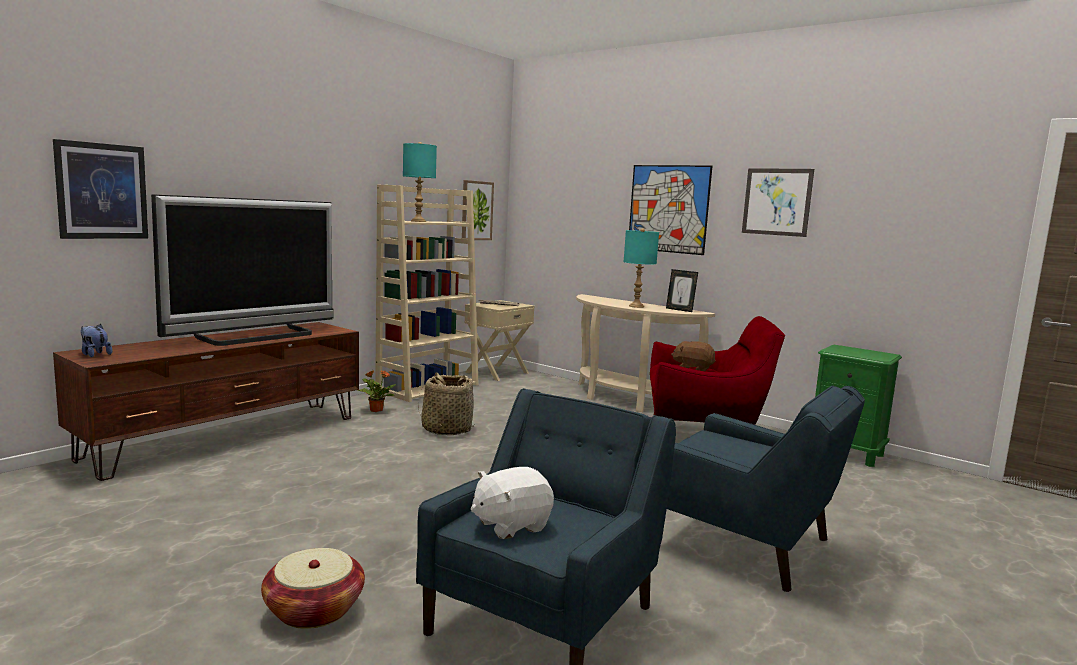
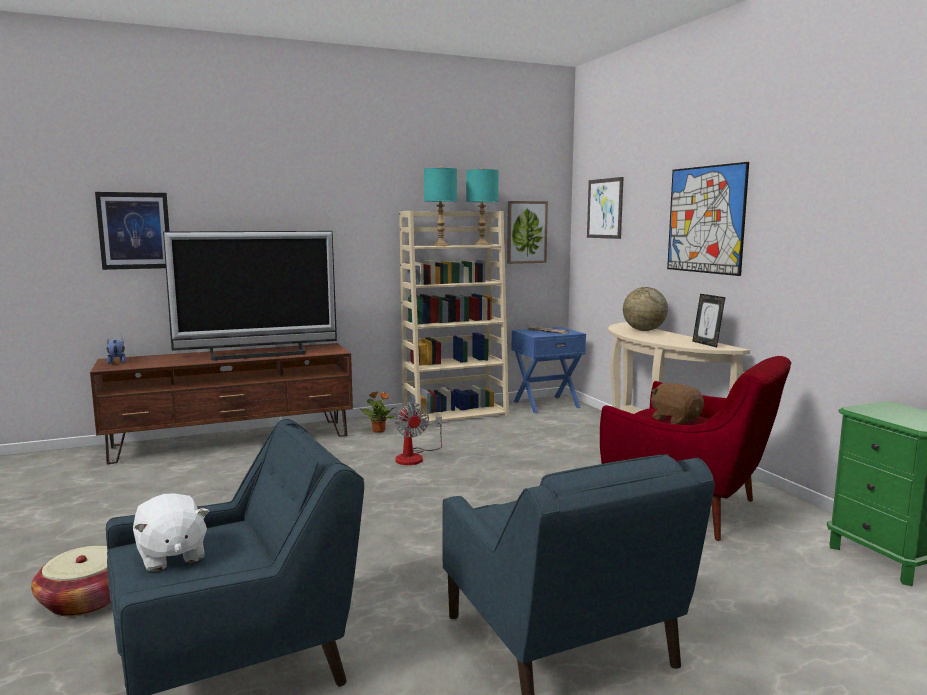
camera: 30 degrees right, 0 degrees up
(446, 429) = (415, 457): basket -> fan
(496, 372) = (546, 404): beige nightstand -> blue nightstand
(510, 525) = (171, 556): white plush toy -> white plush toy turned 120 degrees counterclockwise
(612, 300) = (644, 330): none -> globe
(636, 306) = (657, 338): turquoise table lamp -> turquoise table lamp (481, 245)
(777, 202) = (820, 203): picture -> picture (605, 208)

